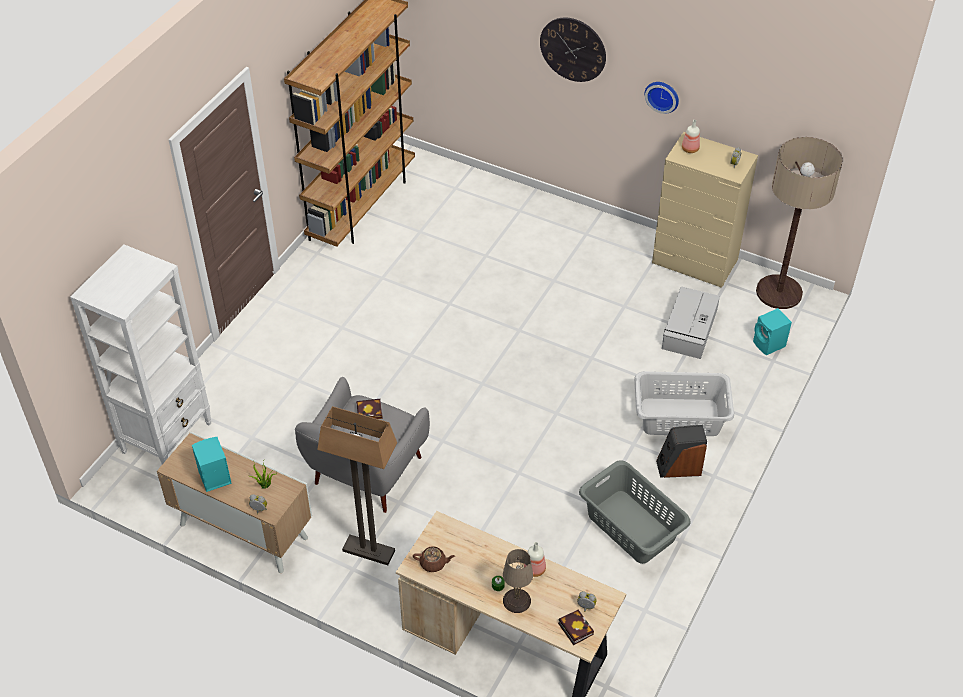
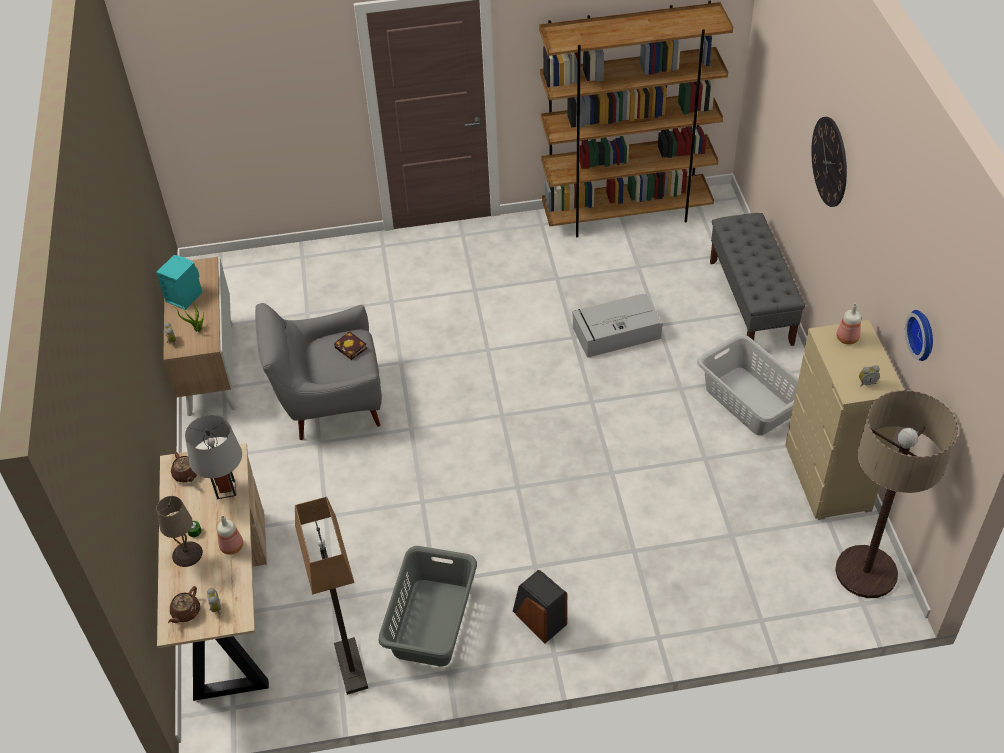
camera: 55 degrees right, 0 degrees up
(168, 437) = (265, 269): white bookcase -> none
(368, 551) = (251, 454): floor lamp -> floor lamp (350, 666)
(473, 546) = (225, 489): none -> grey table lamp
(515, 201) = (751, 302): none -> grey bench
(574, 628) = (185, 612): book -> brown teapot
(662, 95) = (868, 264): wall clock -> wall clock (923, 334)
(680, 418) = (603, 585): grey laundry basket -> grey laundry basket (749, 401)
(689, 330) = (728, 526): grey storage box -> grey storage box (615, 333)
(769, 345) = (780, 605): turquoise speaker -> none

